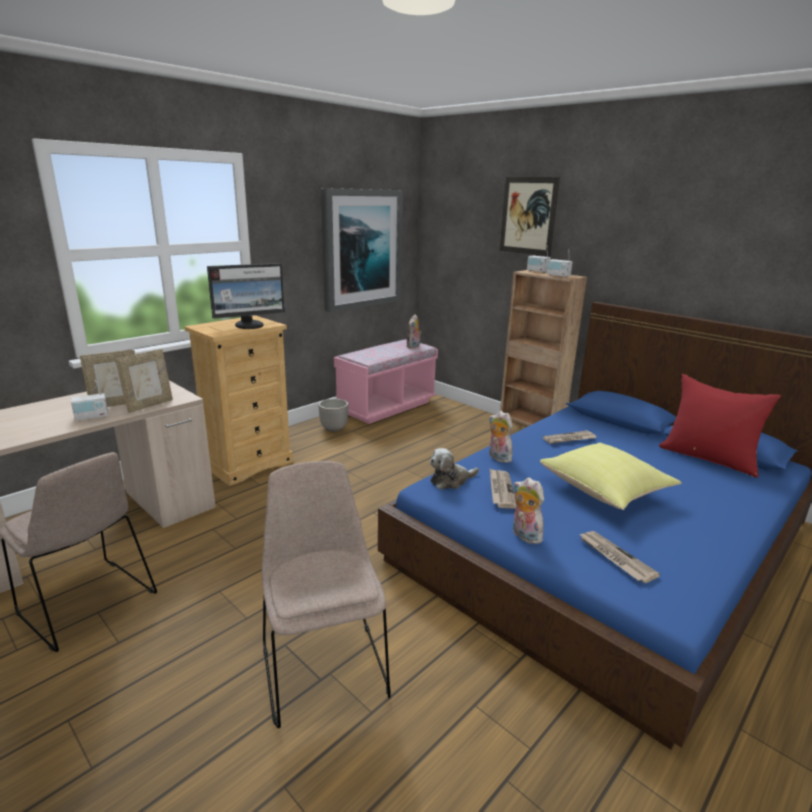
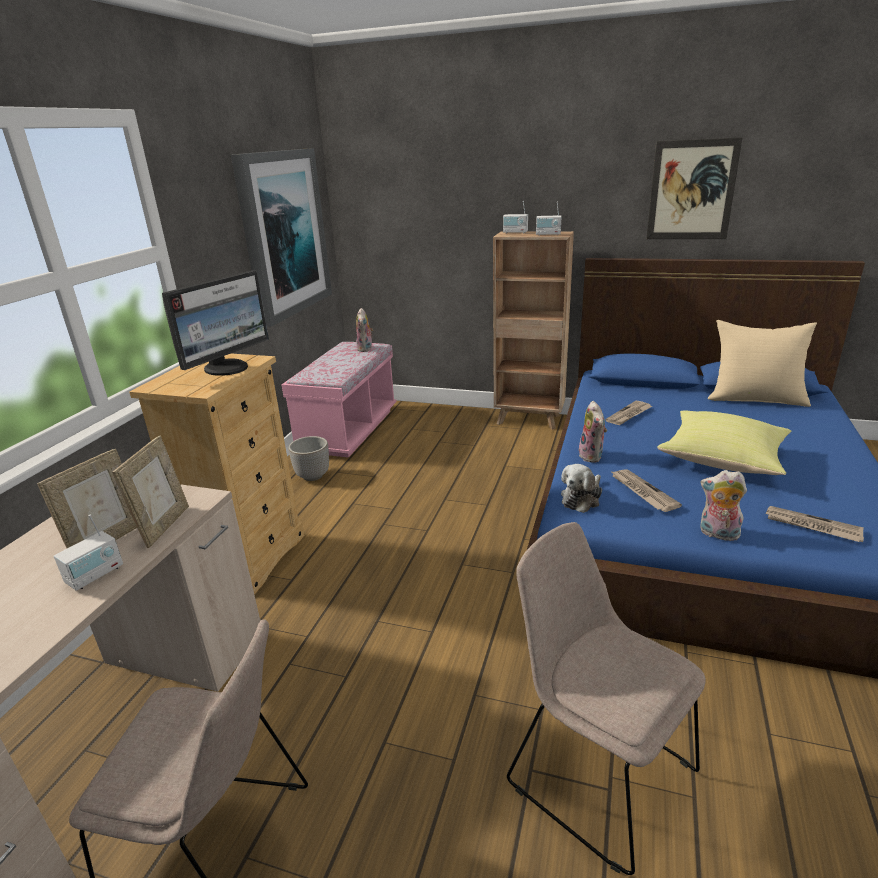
camera: 25 degrees left, 5 degrees up
(498, 458) = (592, 456): plush toy -> plush toy turned 120 degrees counterclockwise
(528, 216) = (488, 167): picture -> picture (691, 190)
(709, 458) = (755, 398): red pillow -> beige pillow

